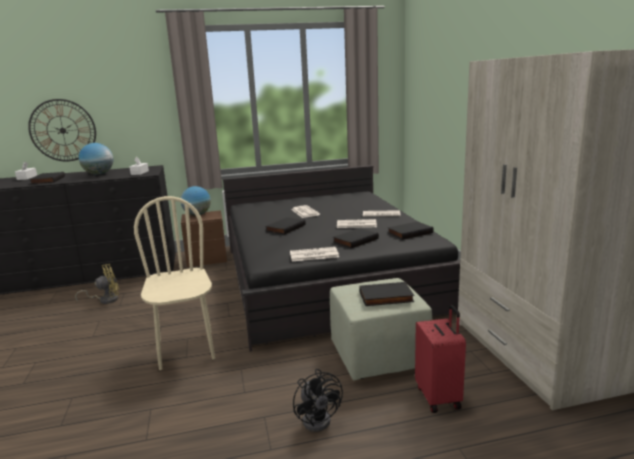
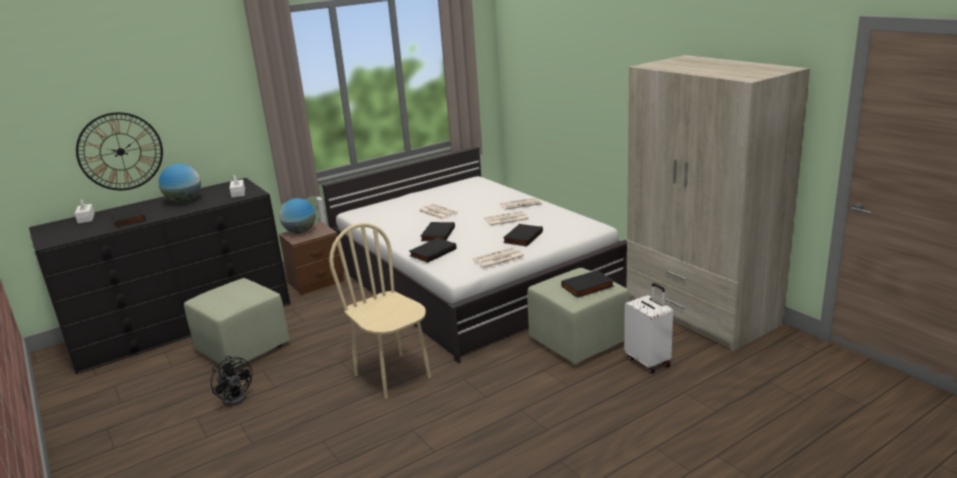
camera: 20 degrees left, 5 degrees up
(105, 300) = (242, 348): yellow fan -> green ottoman
(319, 418) = (567, 399): black fan -> black fan (236, 396)
(326, 277) = (472, 278): black bed -> white bed
(409, 232) = (566, 221): black book -> black book (432, 252)
(439, 397) = (648, 361): red suitcase -> white suitcase

